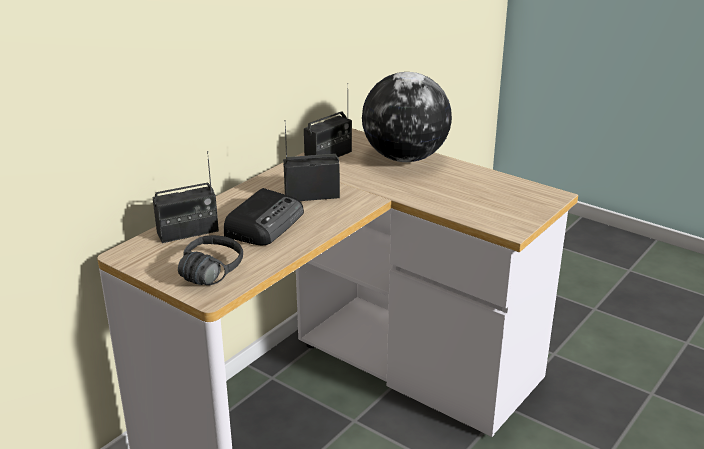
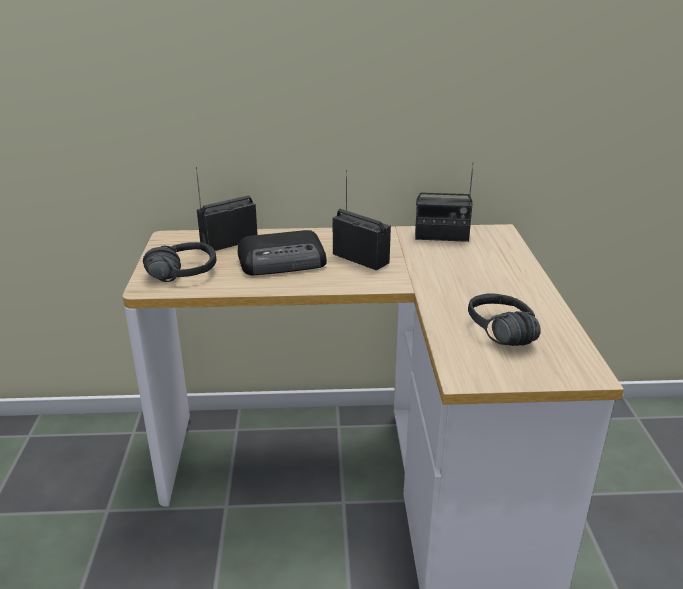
camera: 50 degrees right, 0 degrees up
(188, 232) = (229, 242): radio -> radio turned 120 degrees clockwise
(405, 158) = (505, 266): globe -> none
(478, 200) = (491, 334): none -> black headphones

